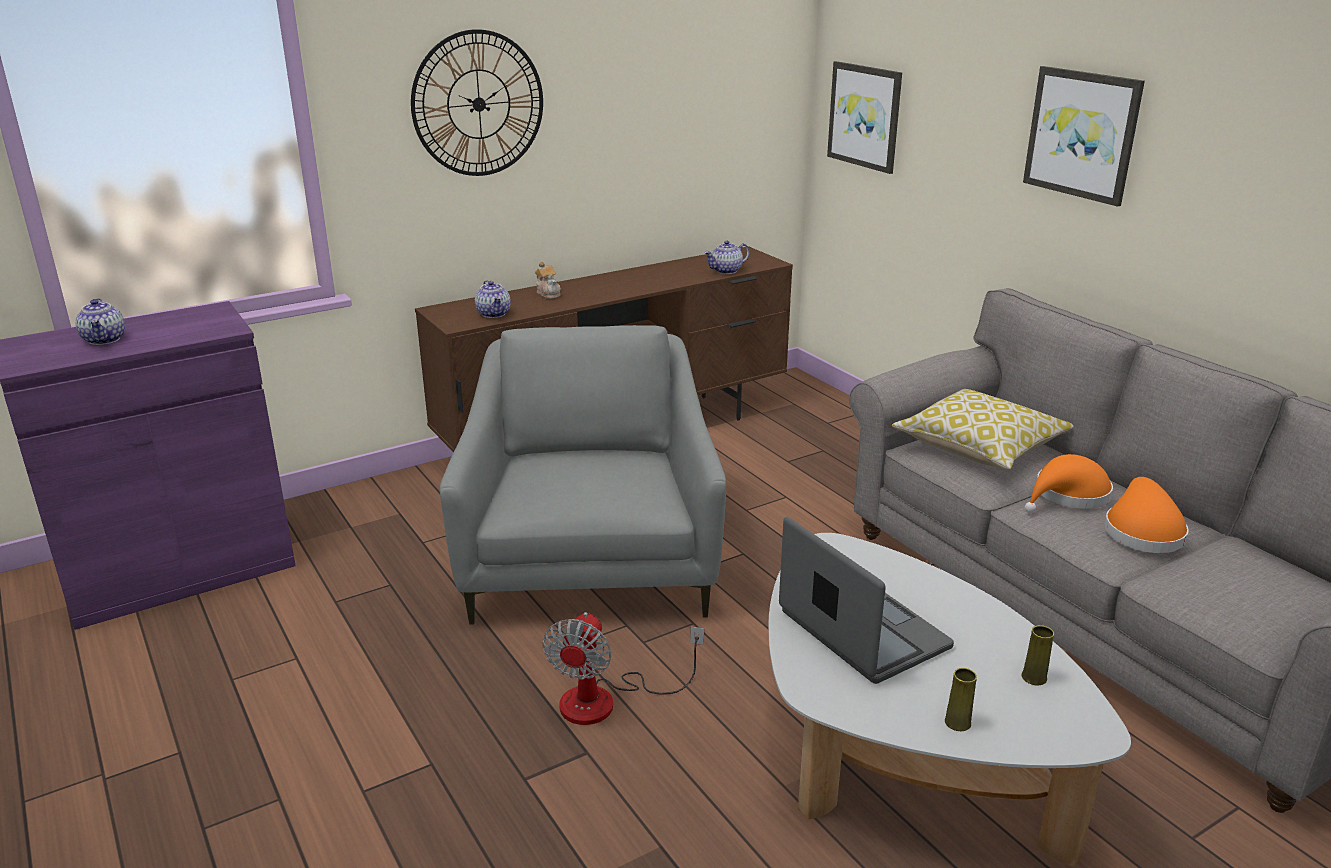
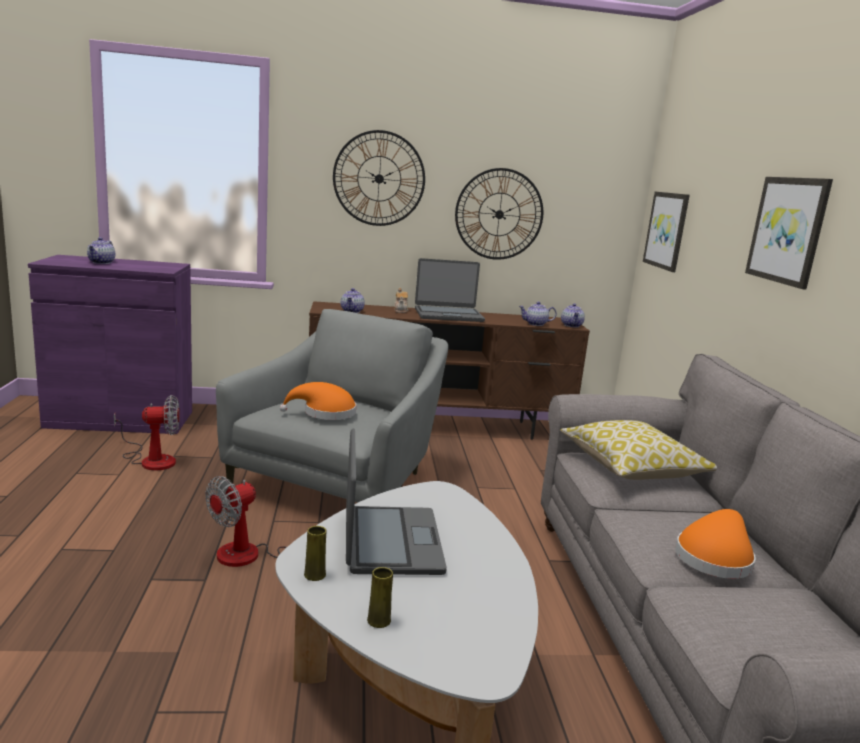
camera: 25 degrees right, 10 degrees down
(312, 618) = (151, 459): none -> fan
(613, 284) = (448, 315): none -> laptop
(644, 124) = (499, 214): none -> wall clock
(765, 261) = (572, 325): none -> teapot
(1034, 678) = (485, 618): yellow vase -> yellow vase (315, 575)
(1068, 496) = (673, 516): orange hat -> orange hat (325, 413)

